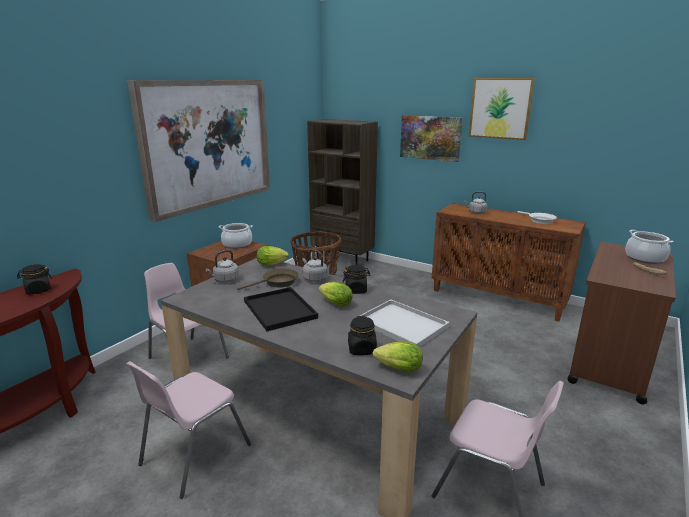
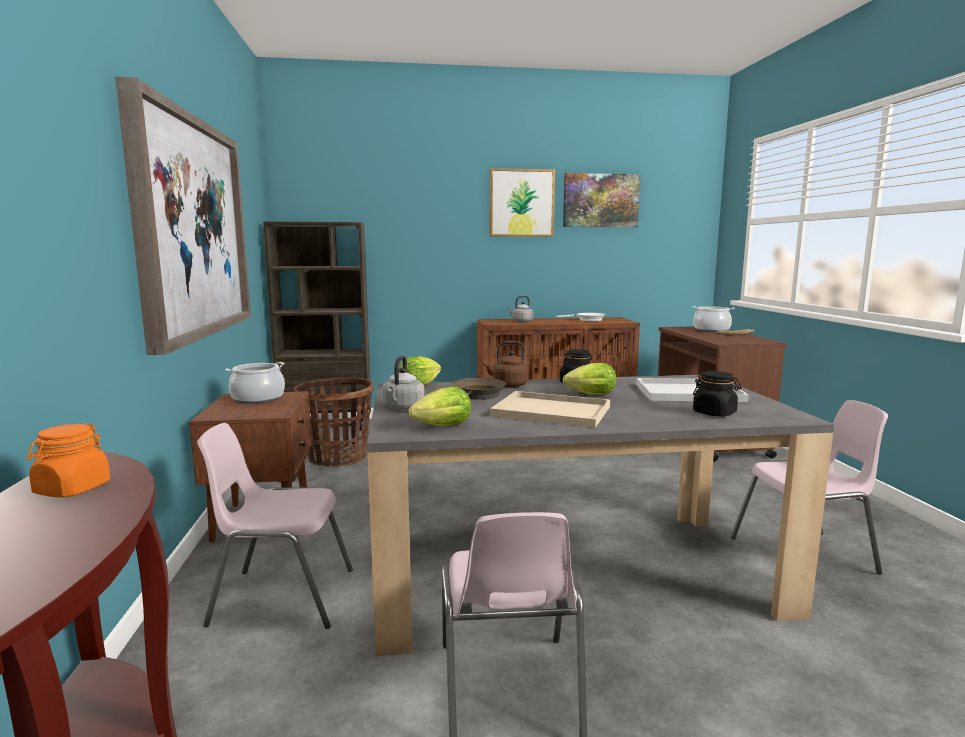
camera: 40 degrees left, 10 degrees down
(38, 290) = (72, 489): black jar -> orange jar
(278, 309) = (549, 411): black tray -> beige tray
(314, 279) = (508, 385): grey kettle -> brown kettle
(396, 368) = (775, 415): lettuce -> lettuce (439, 427)
(430, 137) = (440, 241): picture -> picture (600, 200)

